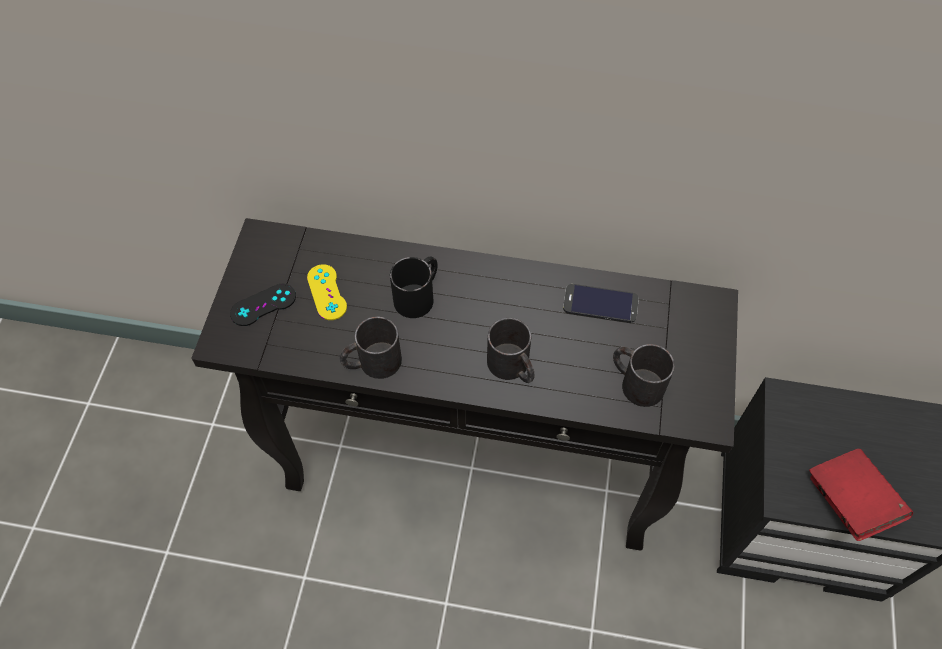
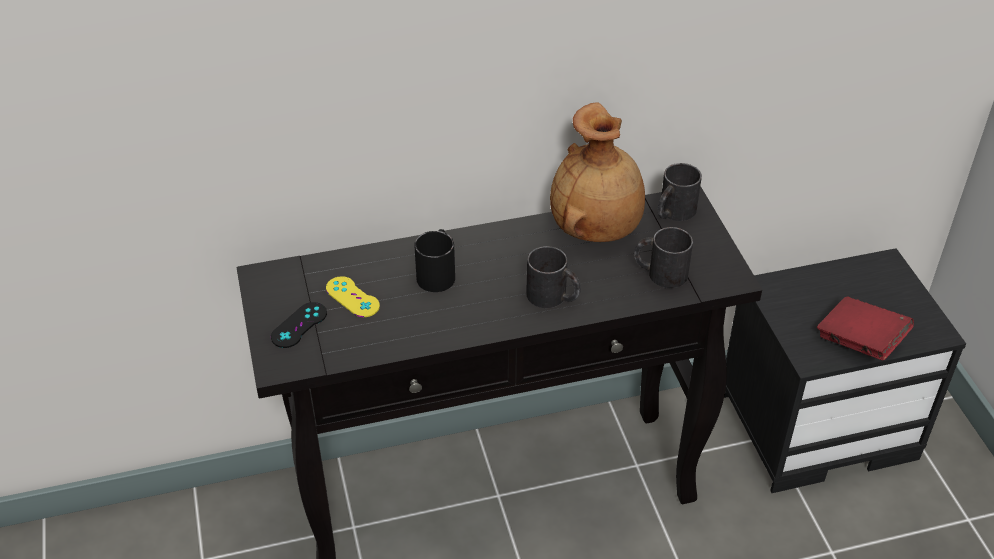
camera: 25 degrees left, 15 degrees down
(372, 363) = (428, 334): black mug -> black mug (673, 213)
(600, 303) = (597, 229): phone -> brown vase

